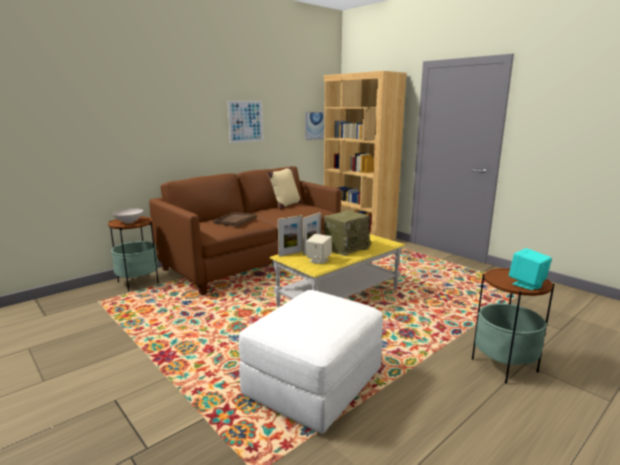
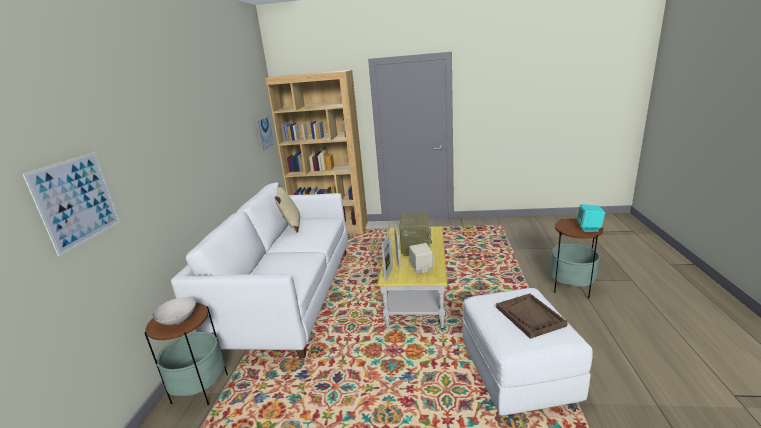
camera: 40 degrees left, 5 degrees up
(235, 220) = (285, 262): brown tray -> brown tray (530, 316)
(246, 121) = (220, 146): picture -> picture (77, 201)
(253, 261) = (287, 297): brown sofa -> white sofa

